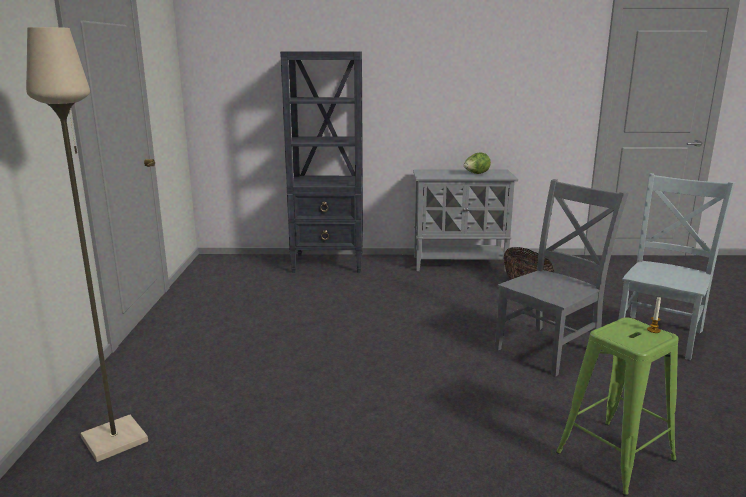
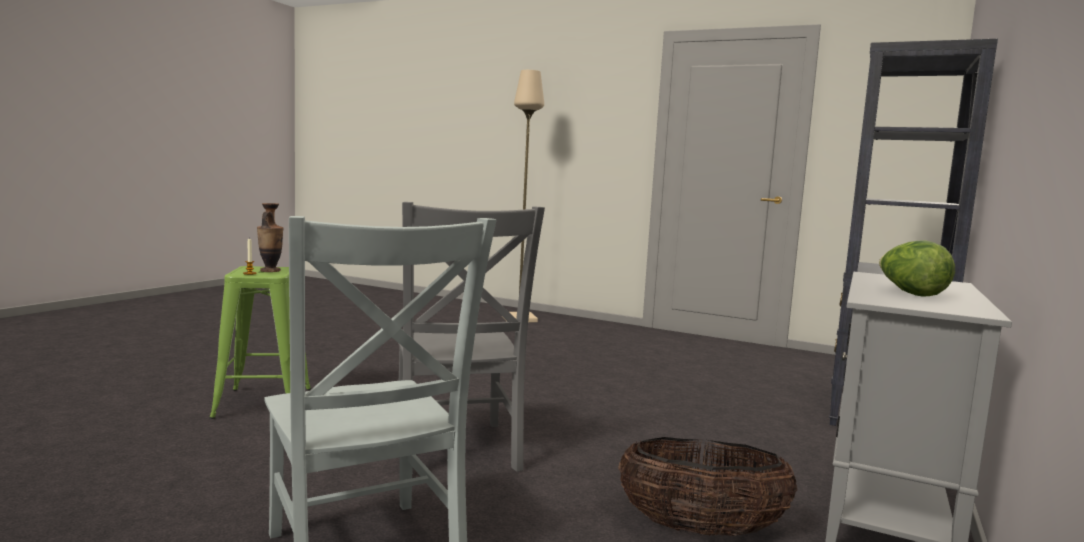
camera: 115 degrees right, 10 degrees down
(626, 331) = (270, 271): none -> vase

